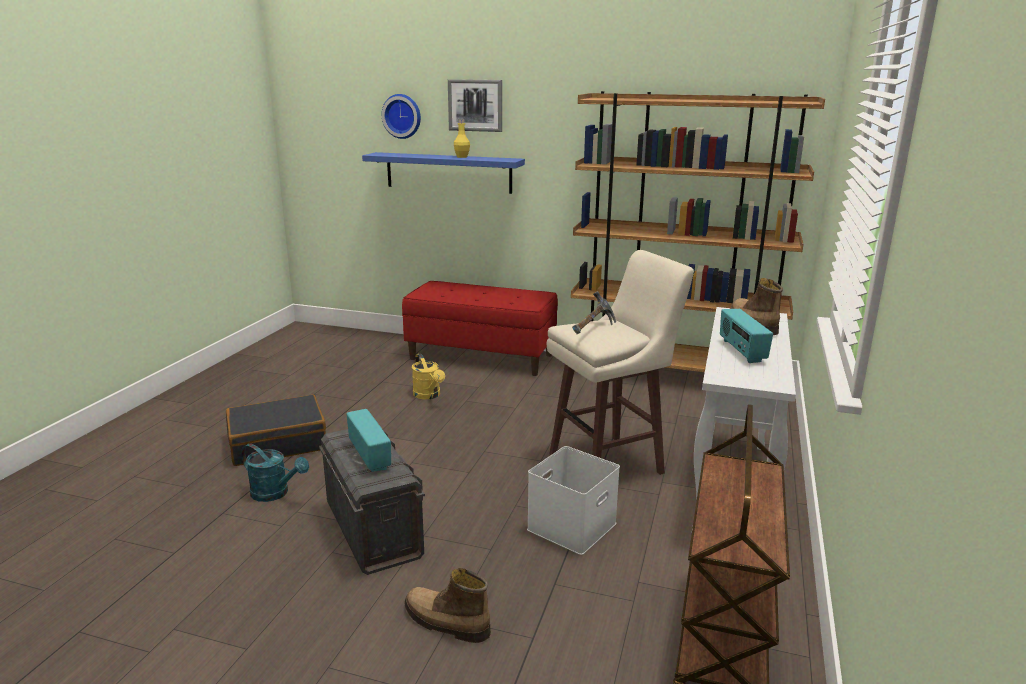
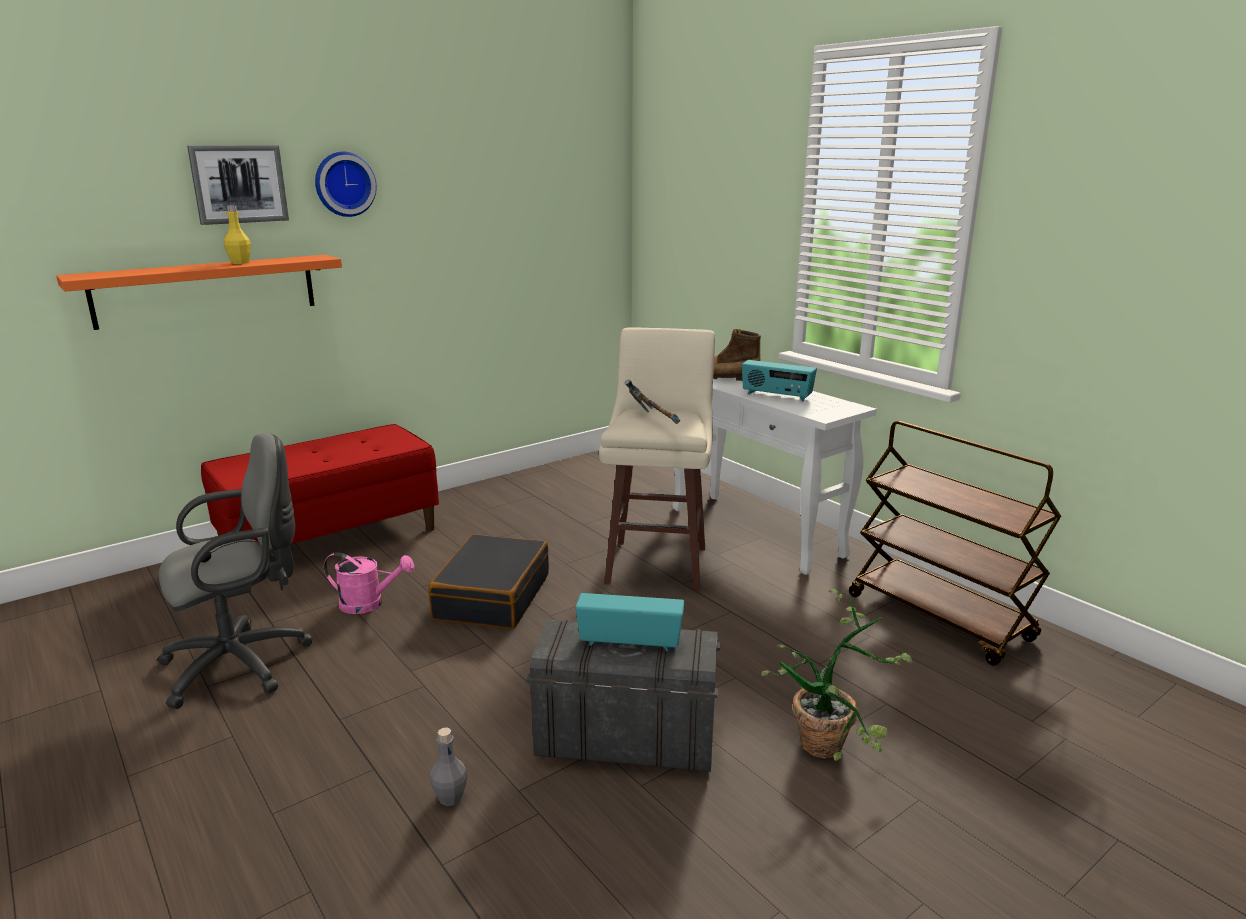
camera: 55 degrees left, 0 degrees up
(275, 493) = (450, 798): turquoise watering can -> grey bottle
(277, 442) = (307, 759): black suitcase -> black suitcase (492, 596)
(340, 392) = (244, 663): none -> grey office chair
(402, 116) = (105, 209): wall clock -> wall clock (344, 184)
(429, 395) = (369, 604): yellow watering can -> pink watering can
(445, 623) = (833, 745): boot -> potted plant
(448, 172) = (206, 290): blue shelf -> orange shelf
(571, 525) = (738, 620): white storage box -> none
(673, 378) = (550, 476): brown bookcase -> none

